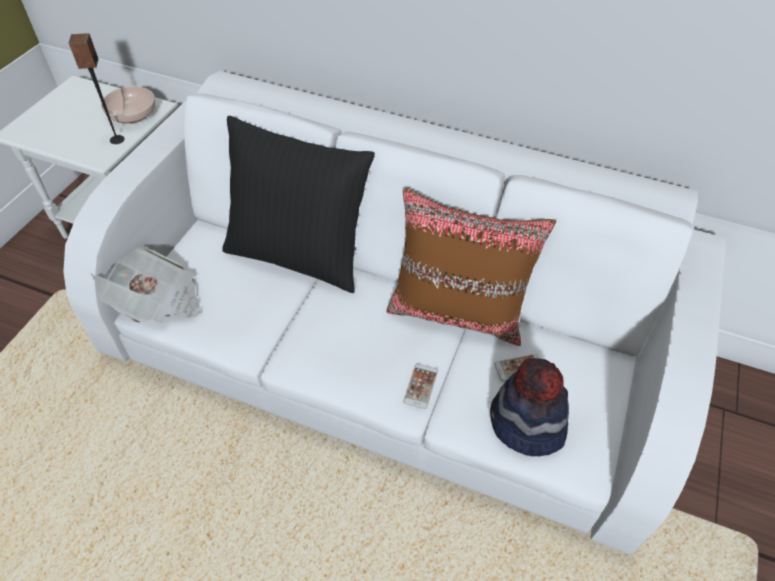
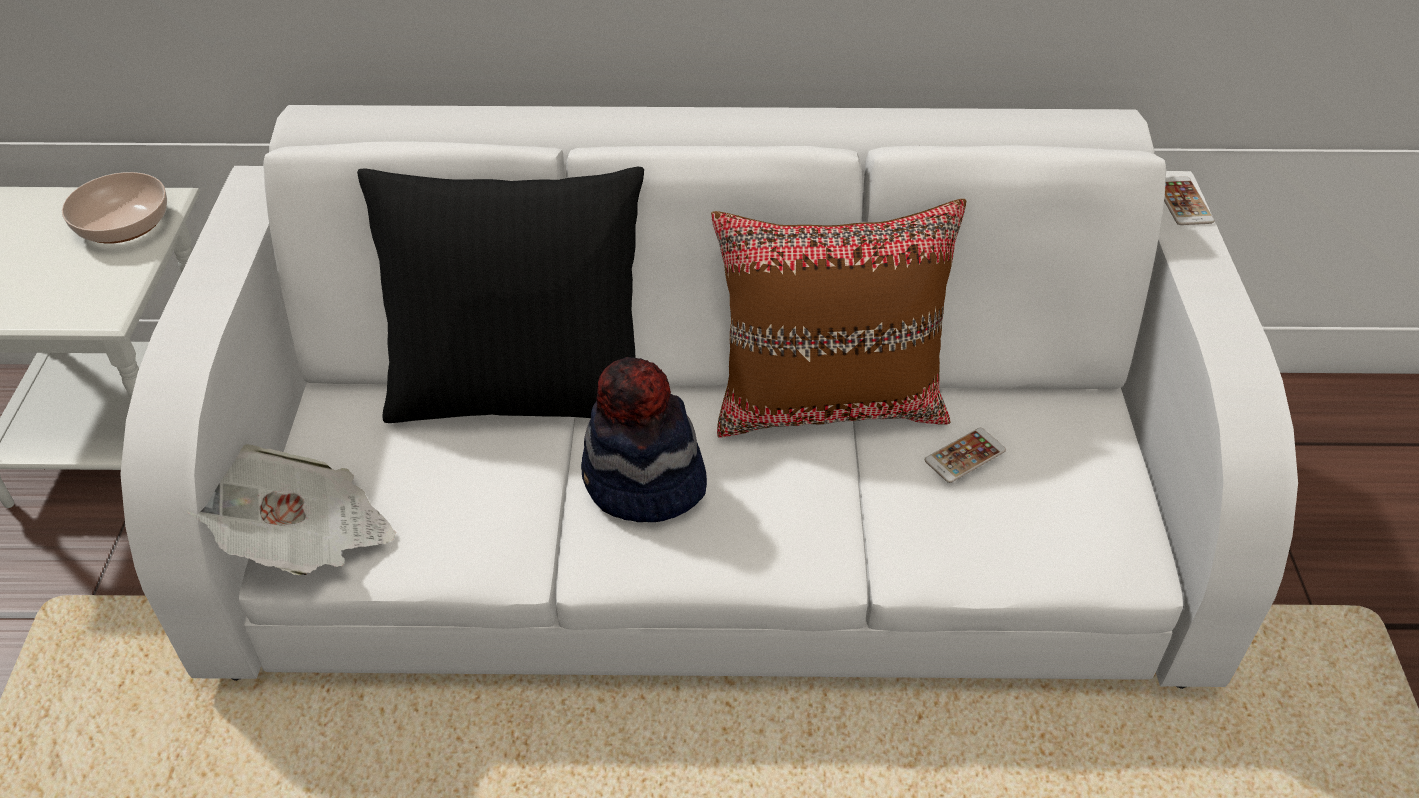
camera: 20 degrees left, 5 degrees down
(116, 139) = (119, 274): speaker -> none
(421, 386) = (831, 529): phone -> phone (1182, 201)
(526, 424) = (1017, 533): hat -> hat (643, 483)

